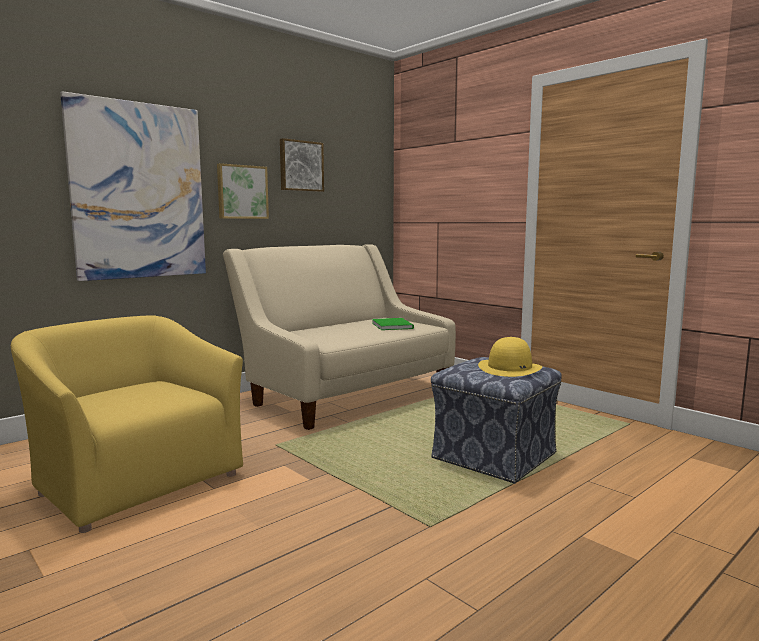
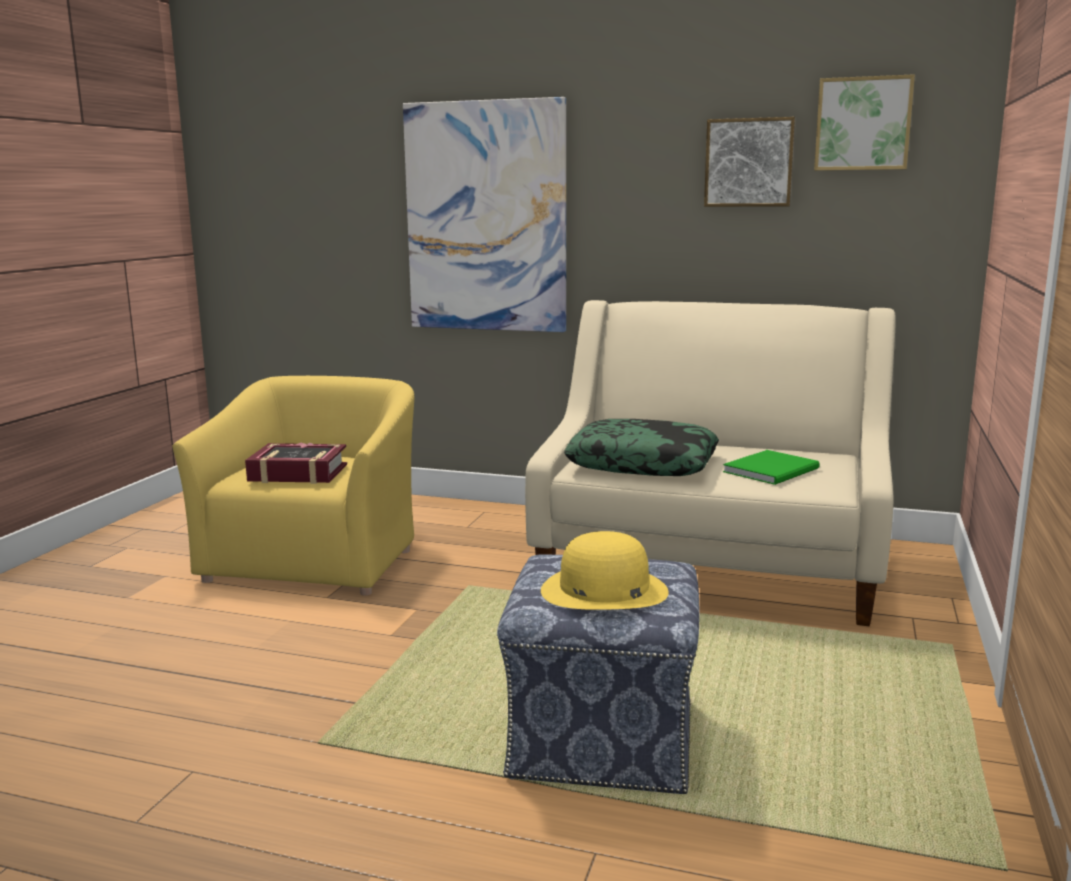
camera: 60 degrees right, 5 degrees up
(148, 398) = (298, 473): none -> book
(242, 192) = (633, 213): picture -> picture (863, 124)
(342, 335) = (643, 463): none -> pillow

